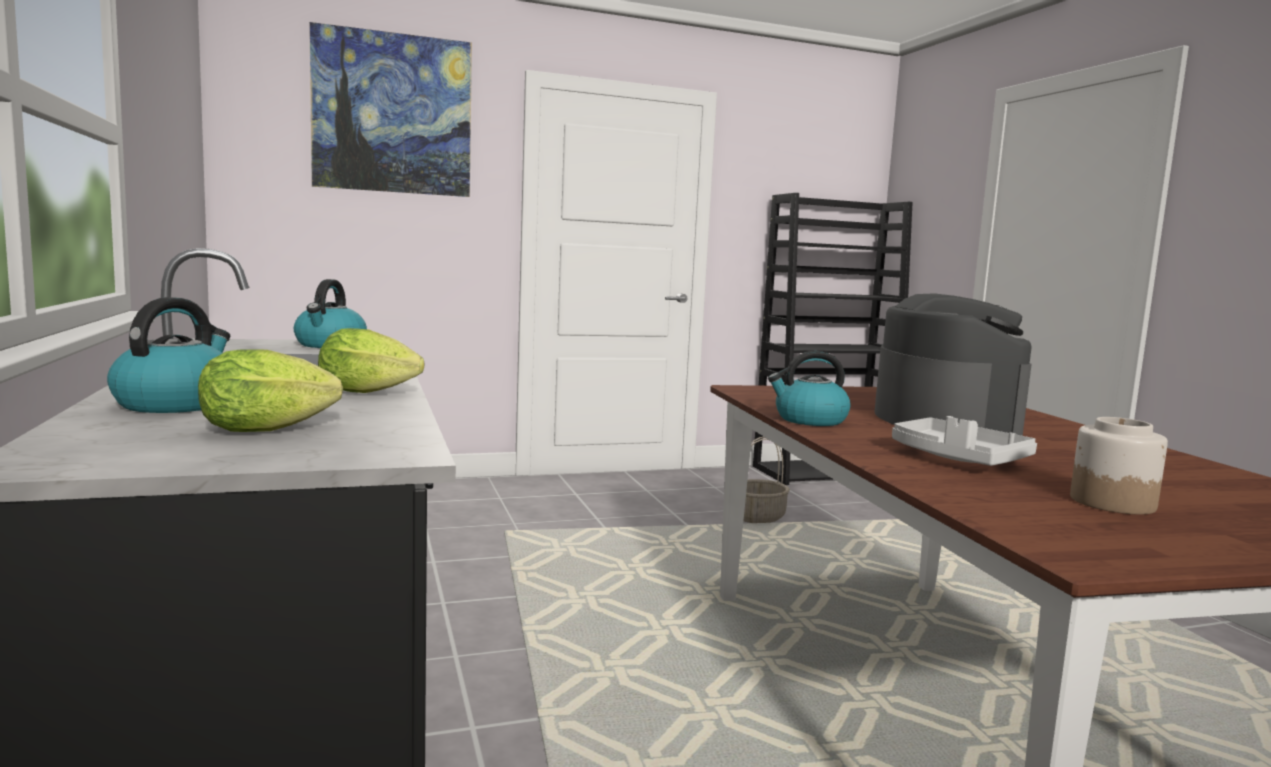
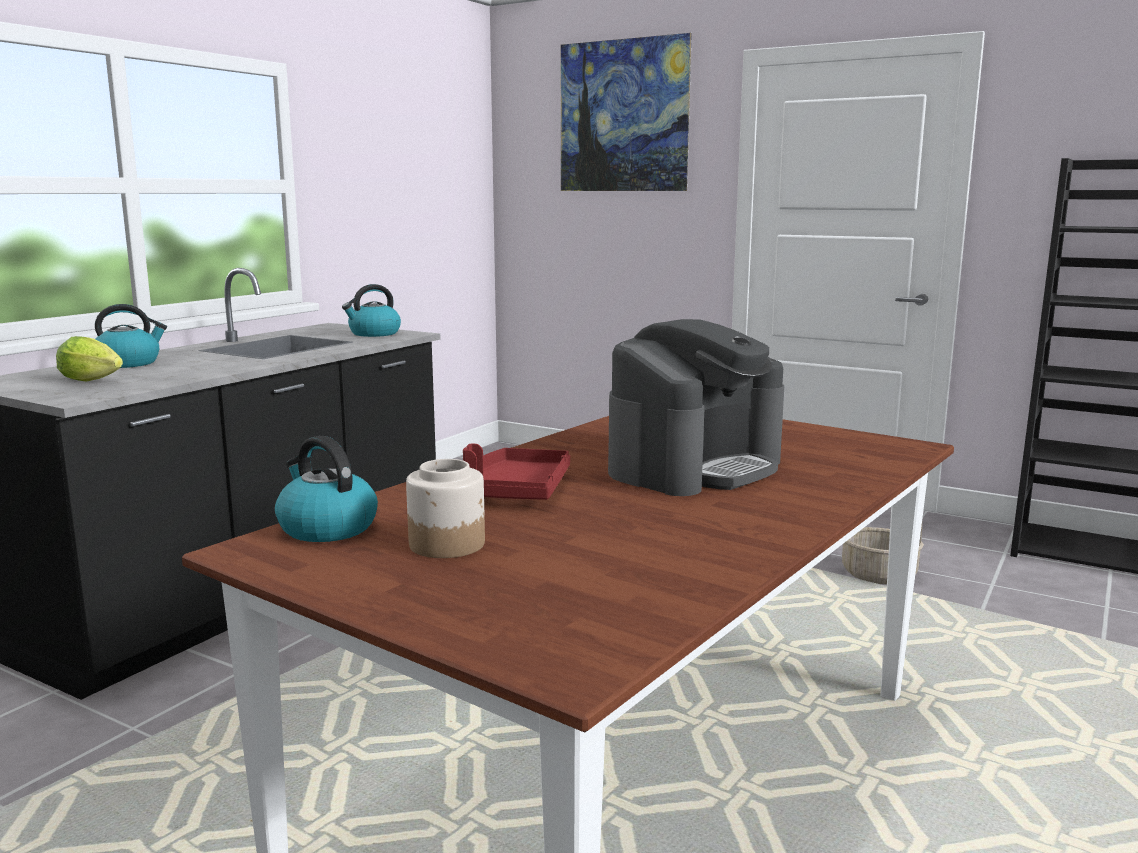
camera: 50 degrees right, 5 degrees up
(373, 393) = (223, 368): lettuce -> none
(809, 420) = (569, 441): kettle -> kettle (326, 528)
(957, 459) = (516, 491): grey tray -> red tray

